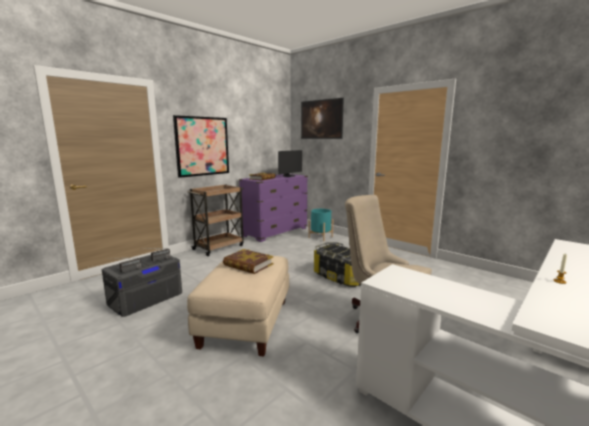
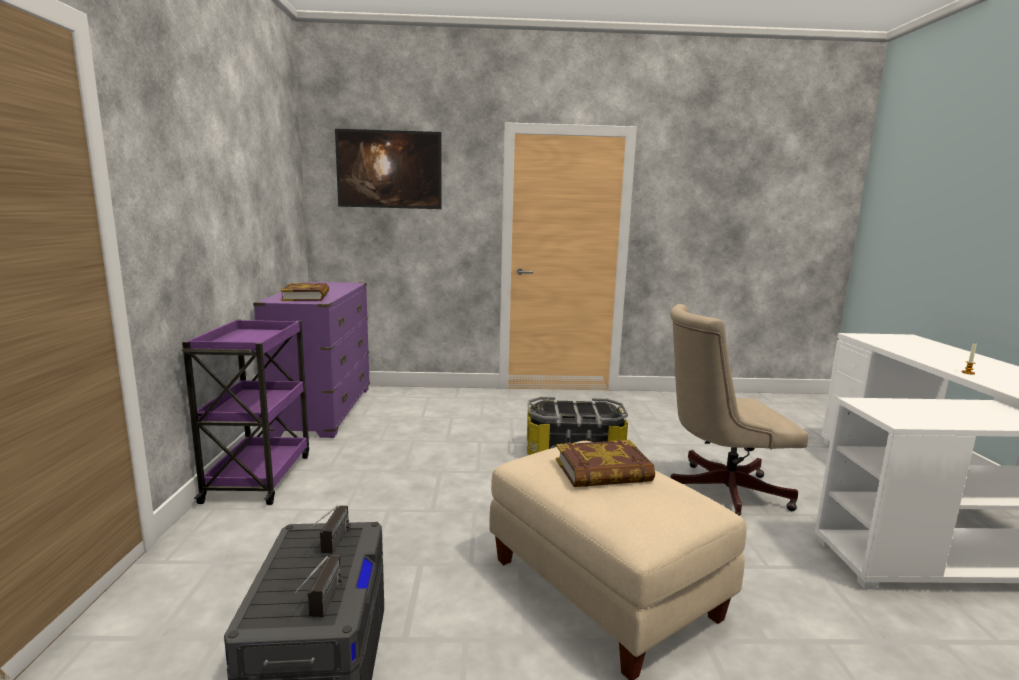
camera: 45 degrees left, 0 degrees up
(202, 146) = (193, 224): picture -> none
(219, 247) = (259, 476): brown cart -> purple cart
(289, 176) = (338, 286): monitor -> none
(320, 237) = (422, 399): turquoise planter -> none

